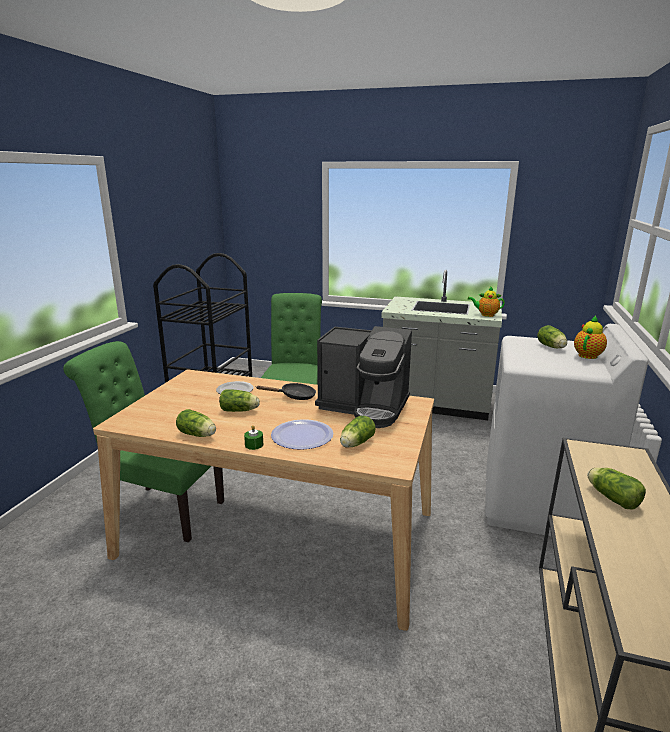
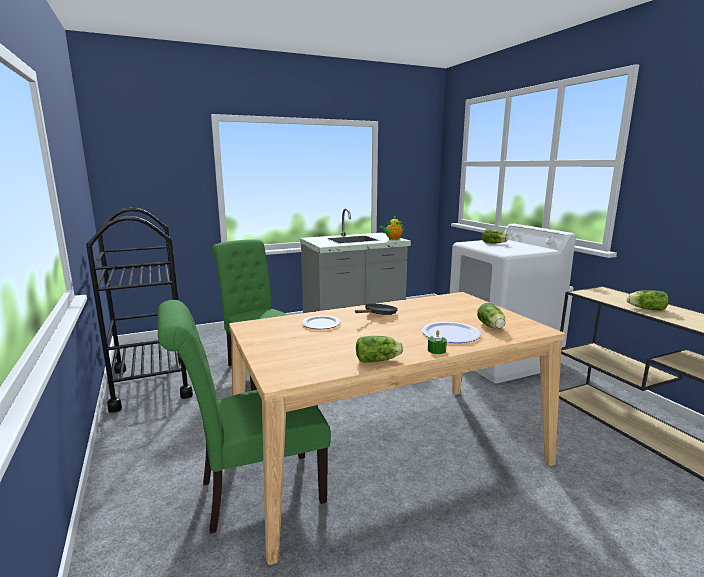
camera: 40 degrees left, 5 degrees down
(240, 410) = (364, 335): lettuce -> none
(365, 407) = (440, 307): coffee machine -> none
(588, 355) = (522, 243): teapot -> none

